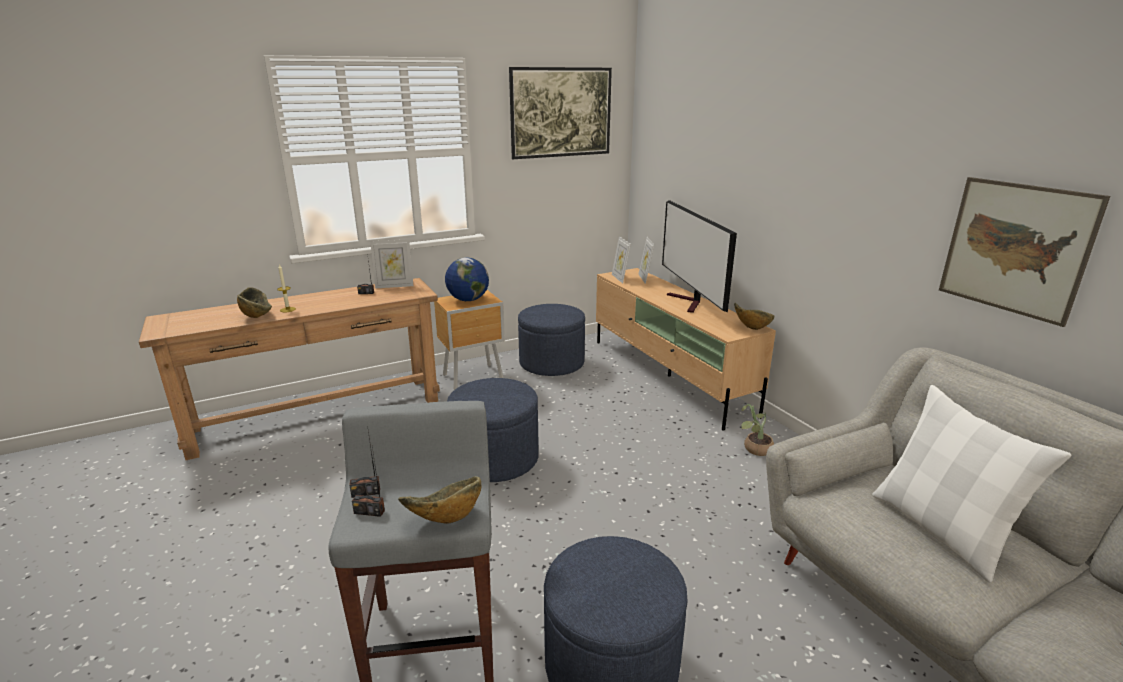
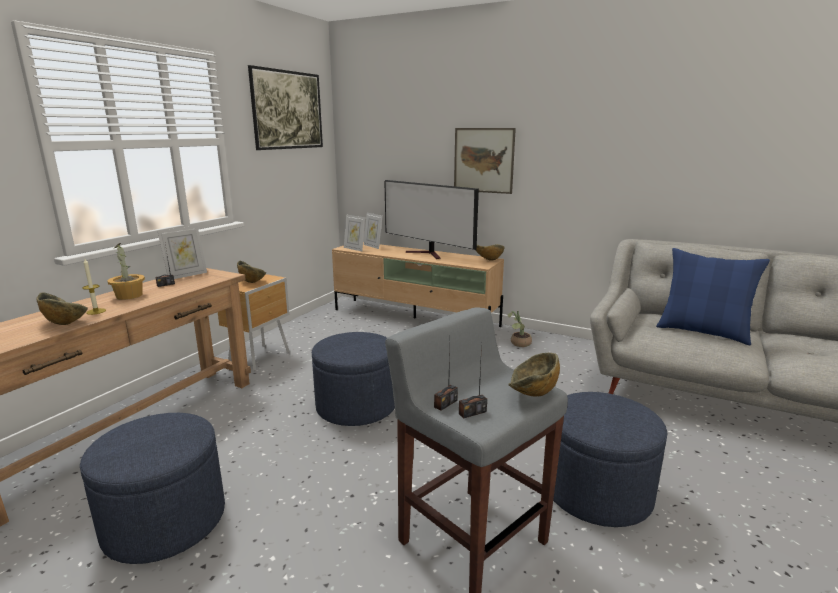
camera: 35 degrees left, 5 degrees down
(328, 299) = (129, 296): none -> potted plant
(468, 300) = (251, 281): globe -> bowl
(551, 363) = (316, 331): blue ottoman -> blue ottoman (165, 521)
(940, 530) = (702, 332): white pillow -> blue pillow
(1015, 248) = (668, 168): picture -> picture (483, 160)

